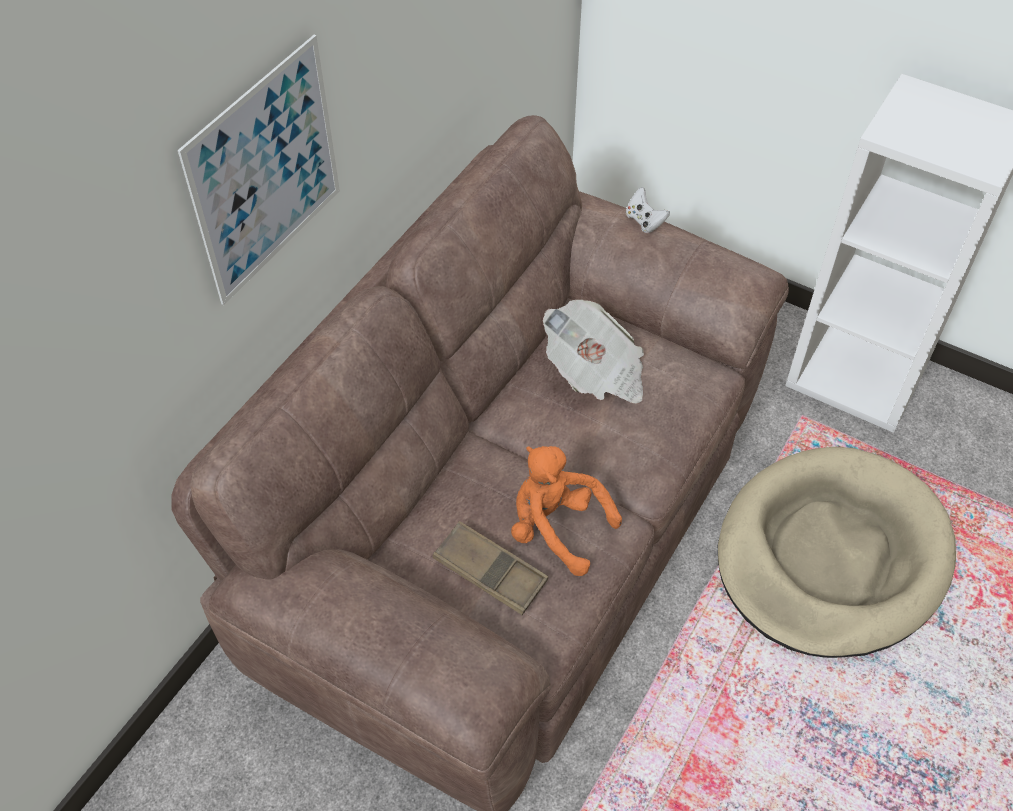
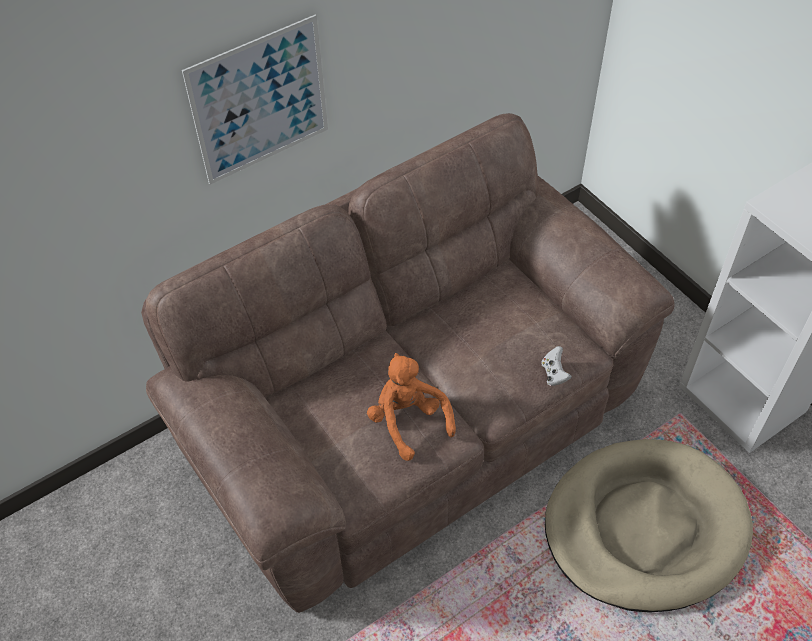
camera: 25 degrees right, 0 degrees up
(490, 572) = (343, 433): brown tray -> none
(595, 373) = (494, 320): newspaper -> none
(644, 221) = (579, 219): white game controller -> white game controller (554, 374)

